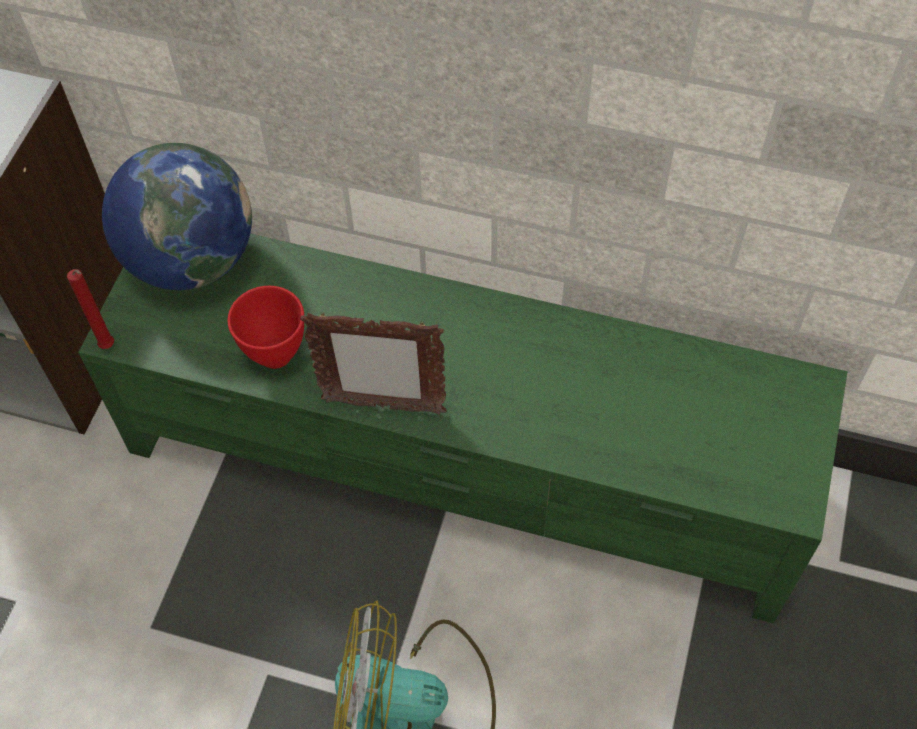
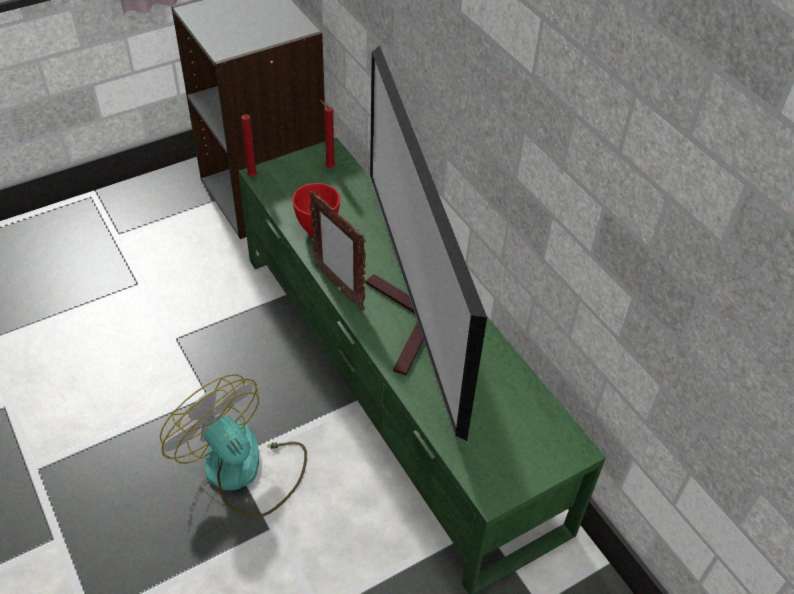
camera: 40 degrees right, 10 degrees down
(191, 260) = (328, 167): globe -> red candle
(509, 385) = (410, 323): none -> television

